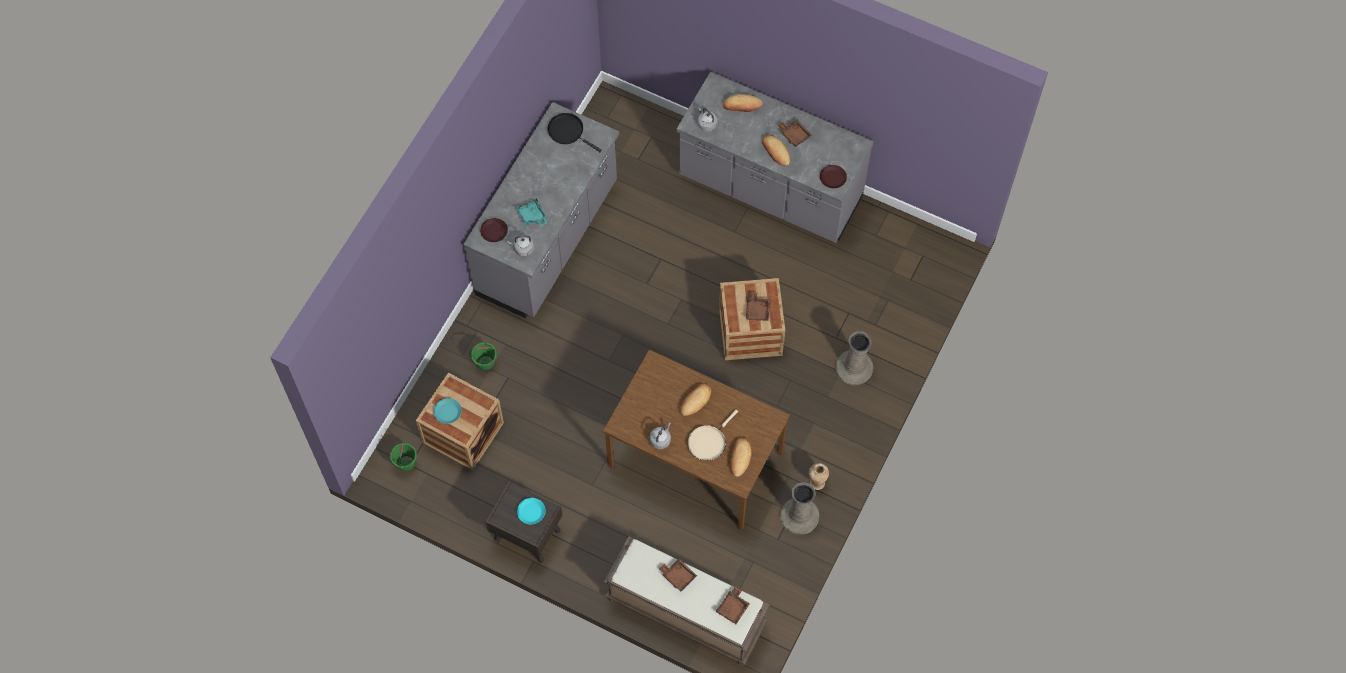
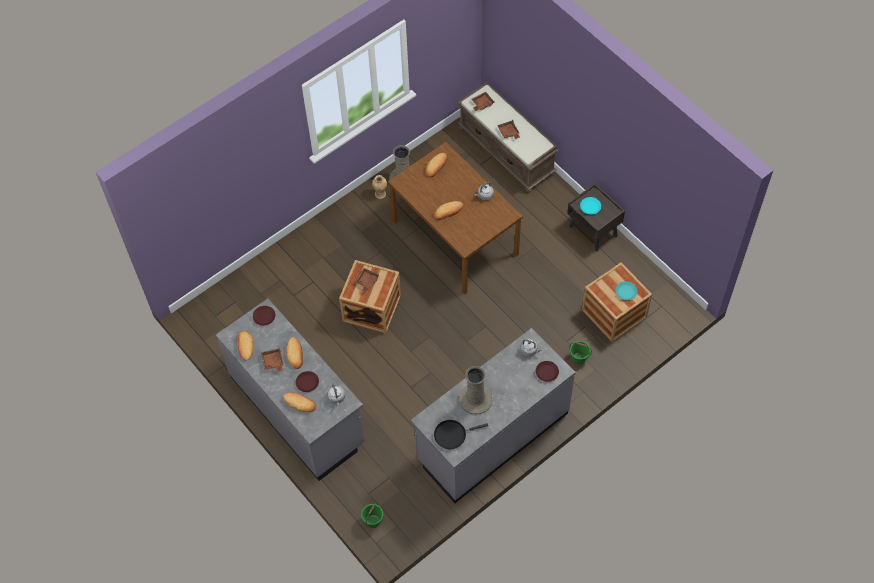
camera: 155 degrees left, 5 degrees down
(406, 463) = (663, 307): green bucket -> green bucket (373, 520)
(532, 216) = (511, 374): turquoise tray -> none
(568, 131) = (452, 435): black frying pan -> black frying pan turned 105 degrees clockwise
(708, 442) = (452, 183): beige frying pan -> none
(745, 128) = (307, 383): none -> brown plate
(833, 140) = (245, 346): none -> bread
(853, 368) = (312, 256): beige vase -> beige vase (475, 399)

